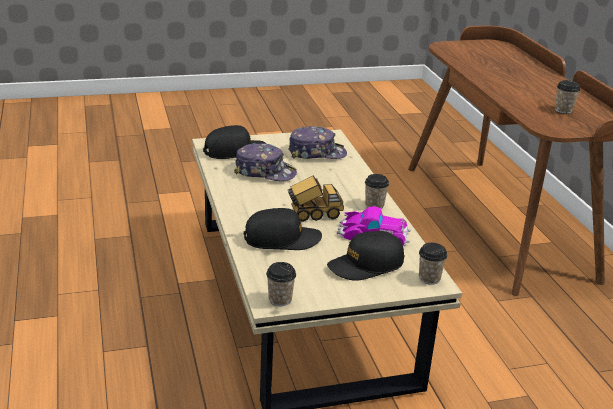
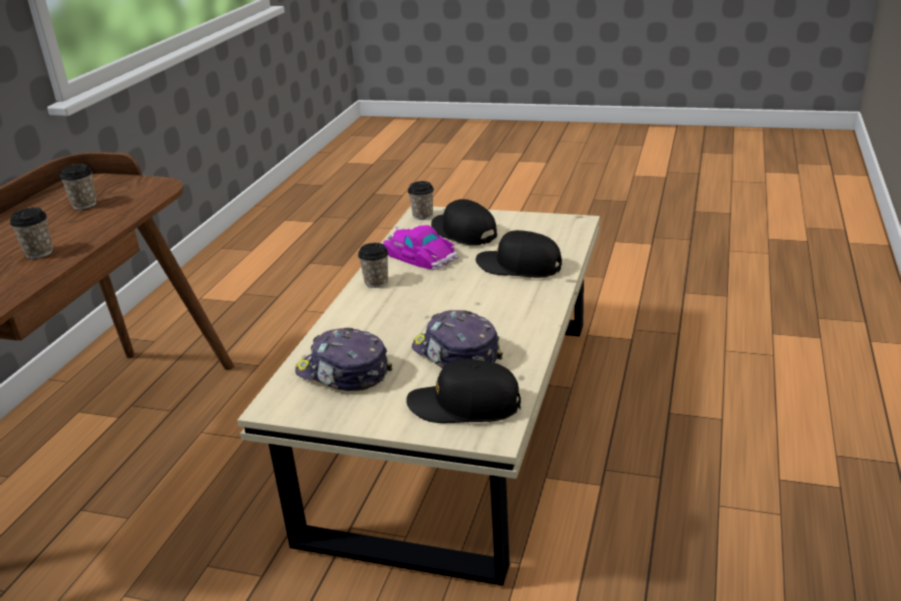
camera: 145 degrees left, 0 degrees up
(280, 300) = (567, 222): cup -> cup (39, 253)
(314, 214) = (457, 284): toy truck -> none
(366, 265) = (463, 232): black cap -> black cap turned 135 degrees counterclockwise

